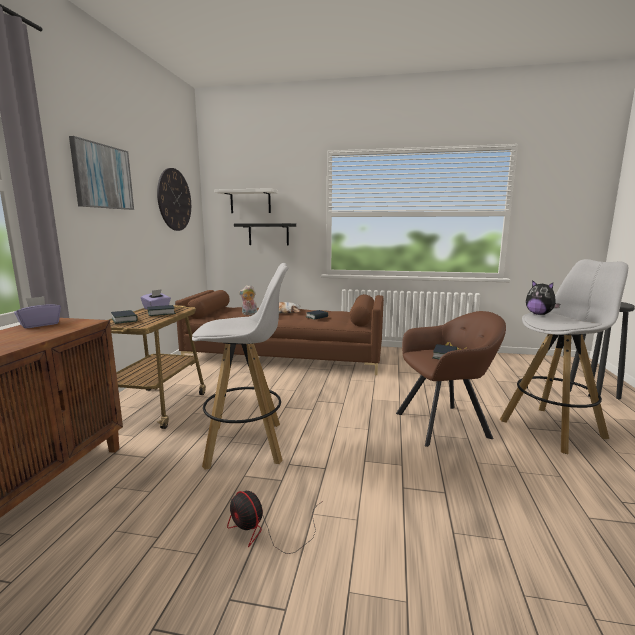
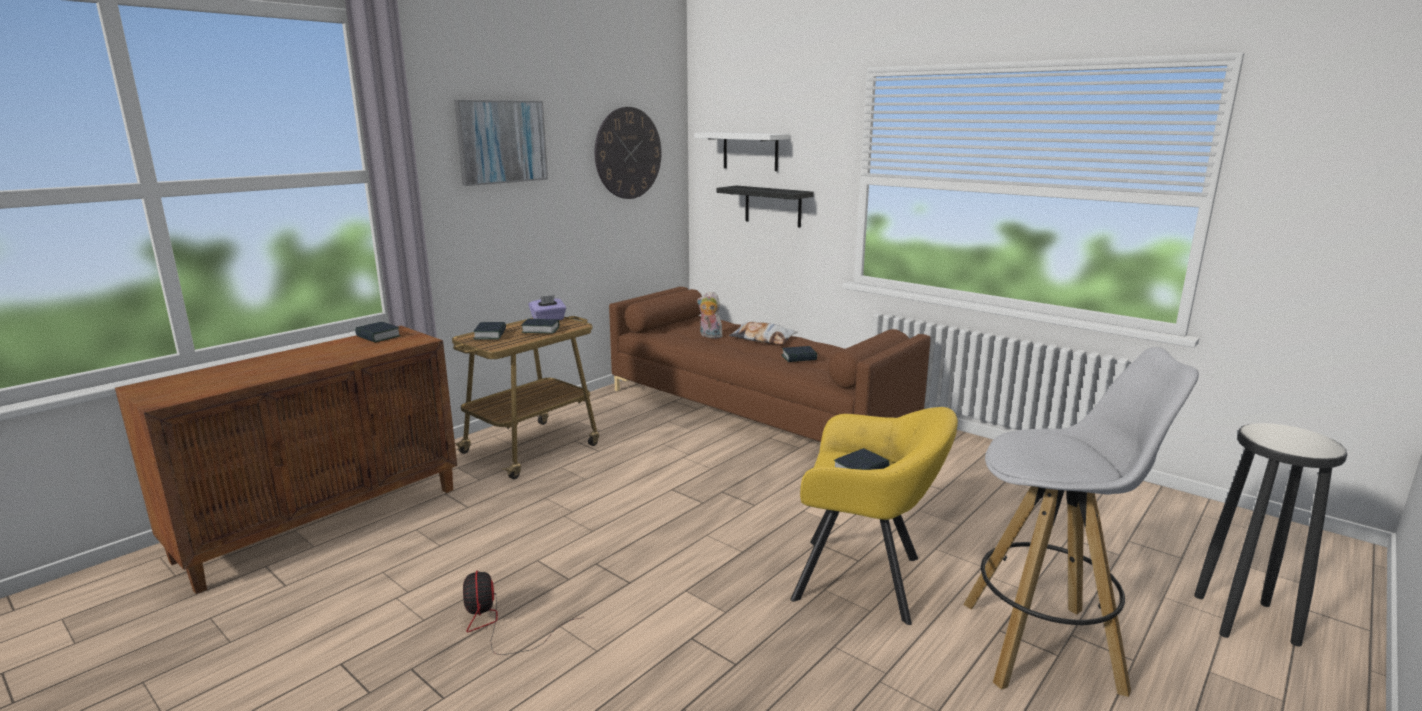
camera: 30 degrees right, 5 degrees up
(40, 325) = (378, 336): purple tissue box -> book
(247, 444) = (576, 525): white stool -> none
(446, 424) = (865, 581): brown armchair -> yellow armchair
(539, 314) = (1035, 436): plush toy -> none

